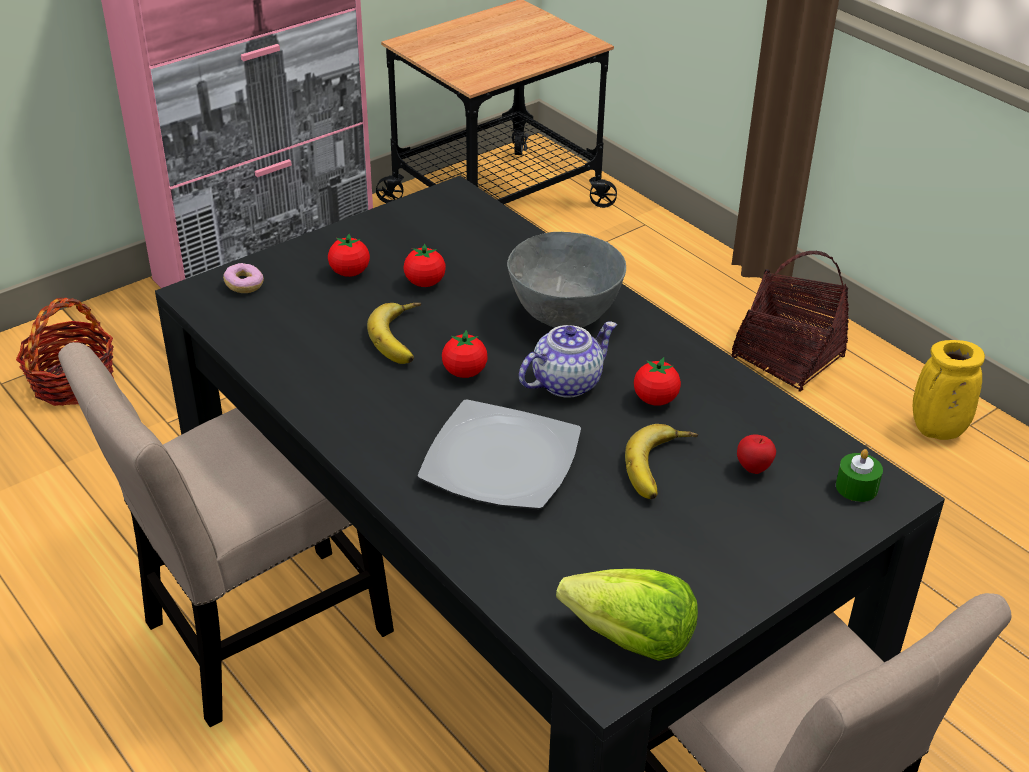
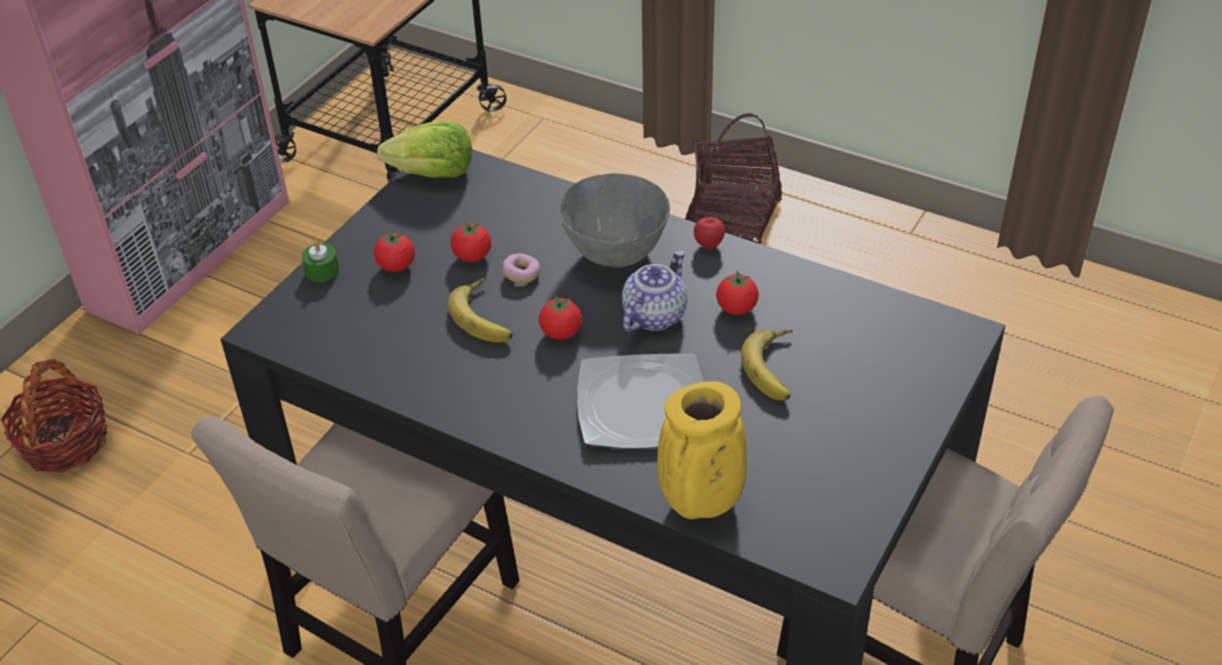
camera: 20 degrees left, 5 degrees up
(244, 286) = (305, 308): donut -> donut (521, 275)
(630, 639) = (834, 525): lettuce -> lettuce (433, 174)
(753, 468) = (849, 346): apple -> apple (709, 245)
(856, 487) = (935, 336): green candle -> green candle (322, 271)
(936, 431) = (886, 247): yellow vase -> yellow vase (700, 504)

